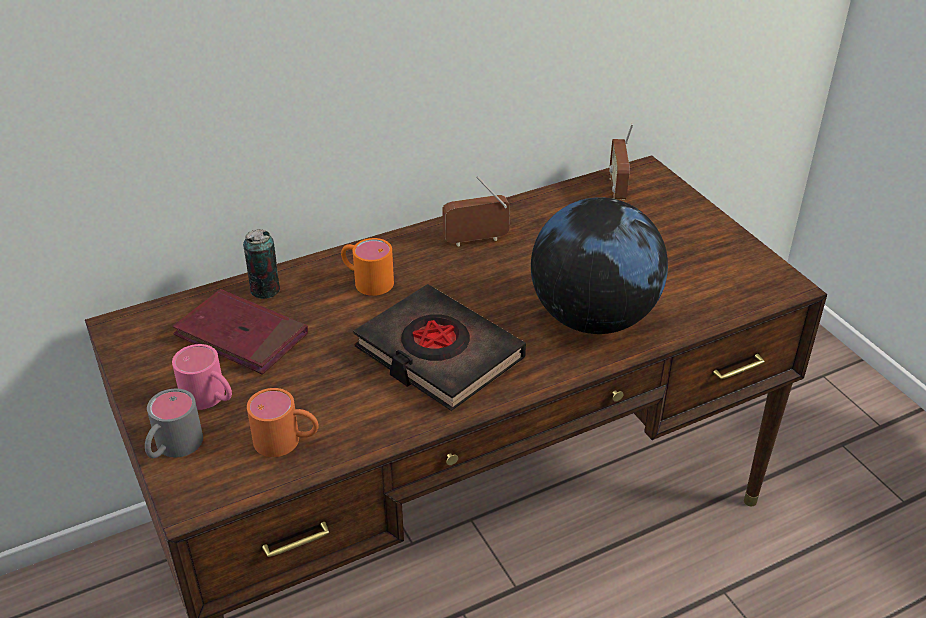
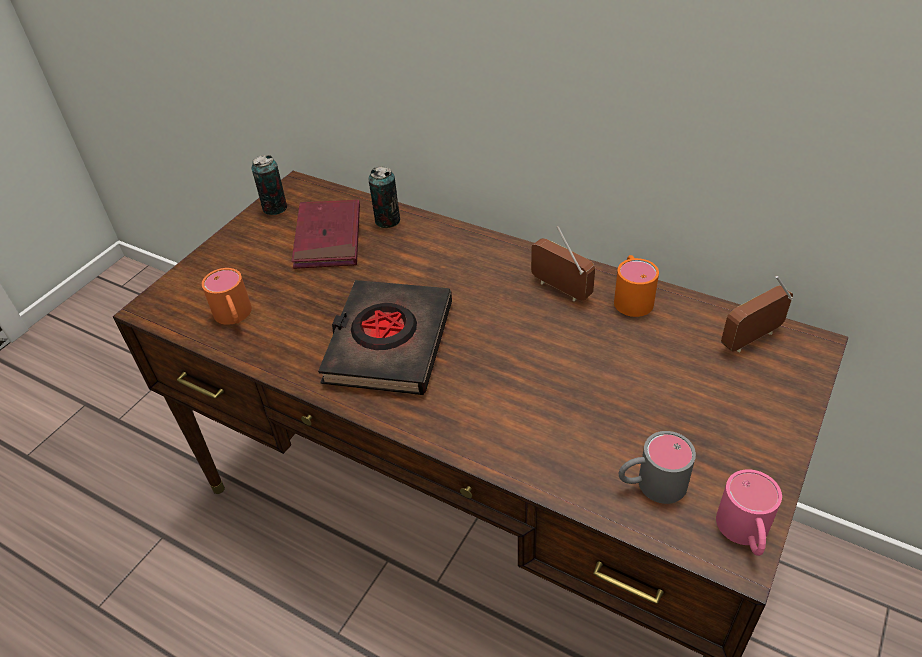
camera: 60 degrees right, 5 degrees up
(138, 354) = (275, 208): none -> can
(172, 448) = (196, 271): grey mug -> grey mug (651, 484)
(210, 398) = (254, 260): pink mug -> pink mug (745, 533)
(366, 280) = (445, 260): orange mug -> orange mug (631, 297)
(593, 318) = (523, 416): globe -> none

